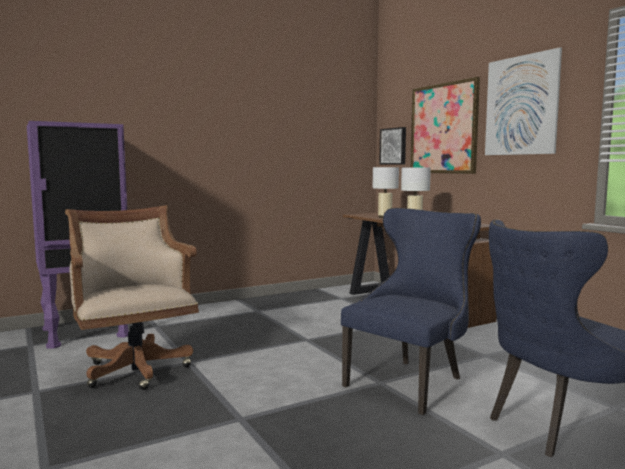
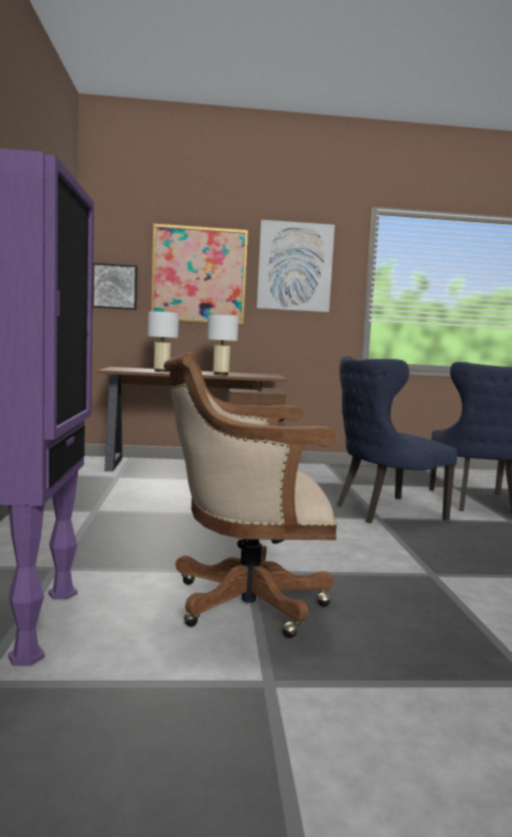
camera: 65 degrees left, 0 degrees up
(410, 382) = (384, 511): blue chair -> blue chair turned 90 degrees counterclockwise

